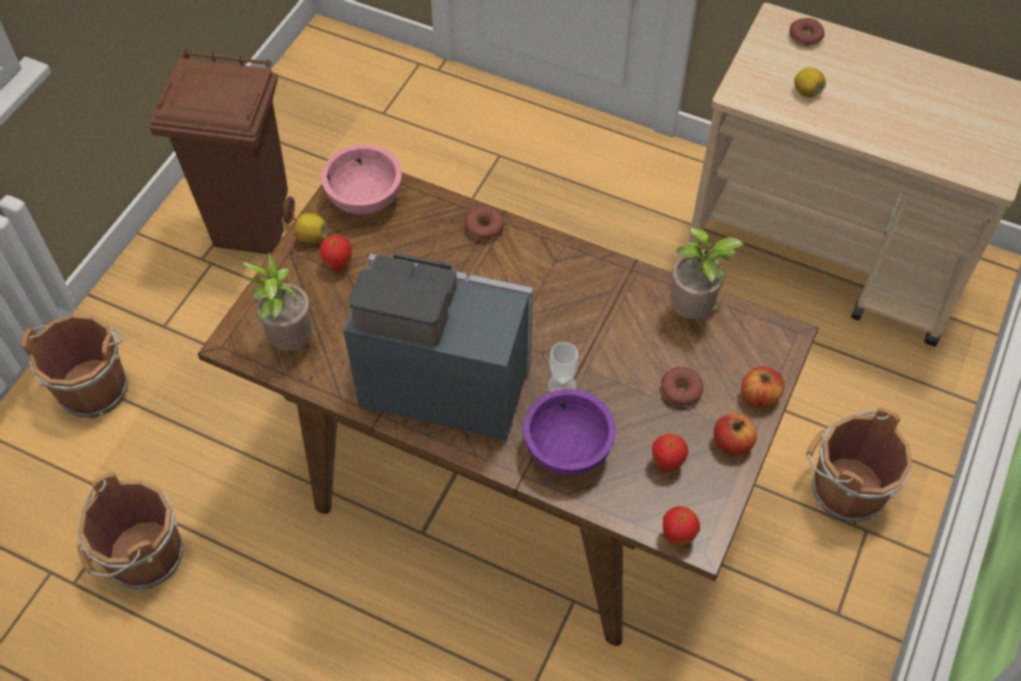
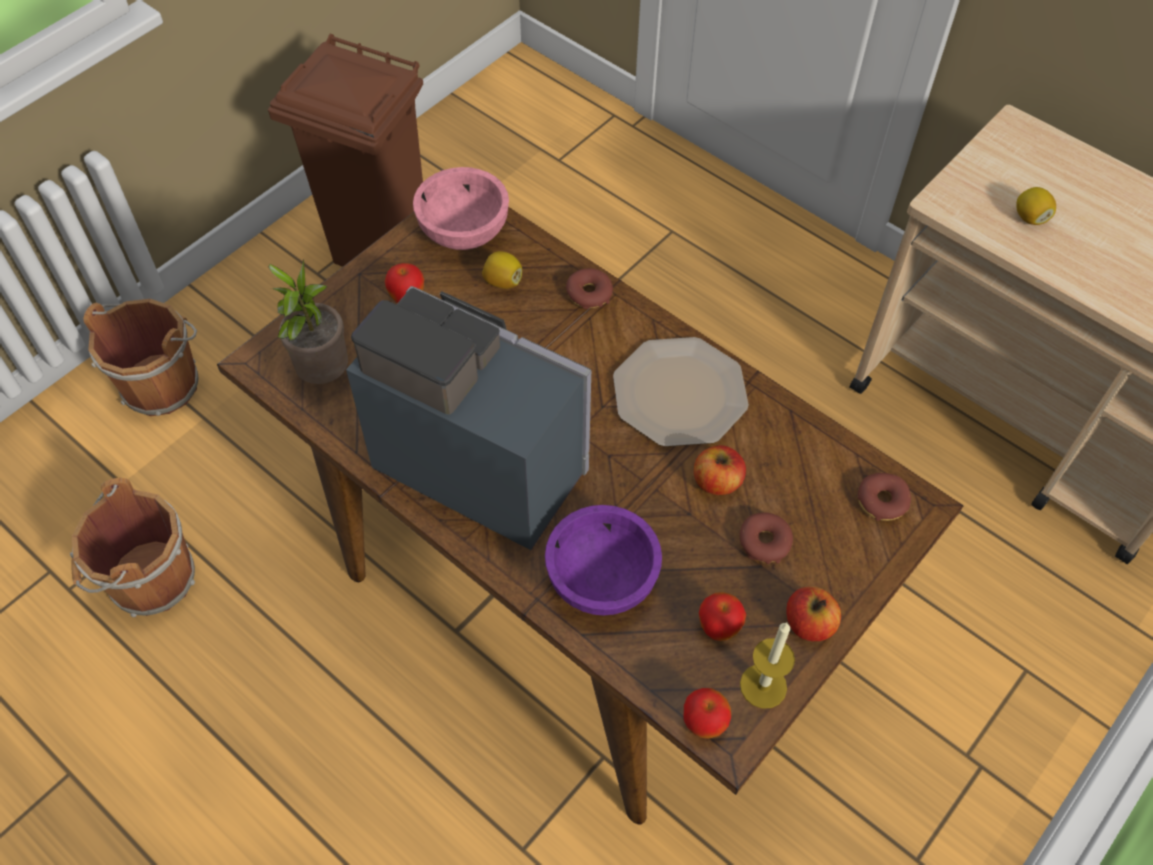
camera: 15 degrees right, 0 degrees up
(312, 237) = (389, 262): lemon -> lemon (503, 281)
(562, 385) = (620, 501): cup -> none
(580, 291) = (678, 393): none -> plate
(693, 312) = (809, 450): potted plant -> none
(712, 496) = (763, 686): none -> candle
(759, 396) = (861, 573): apple -> apple (717, 481)
(805, 37) = (1047, 153): donut -> donut (882, 501)
(844, 489) = (967, 708): brown bucket -> none

